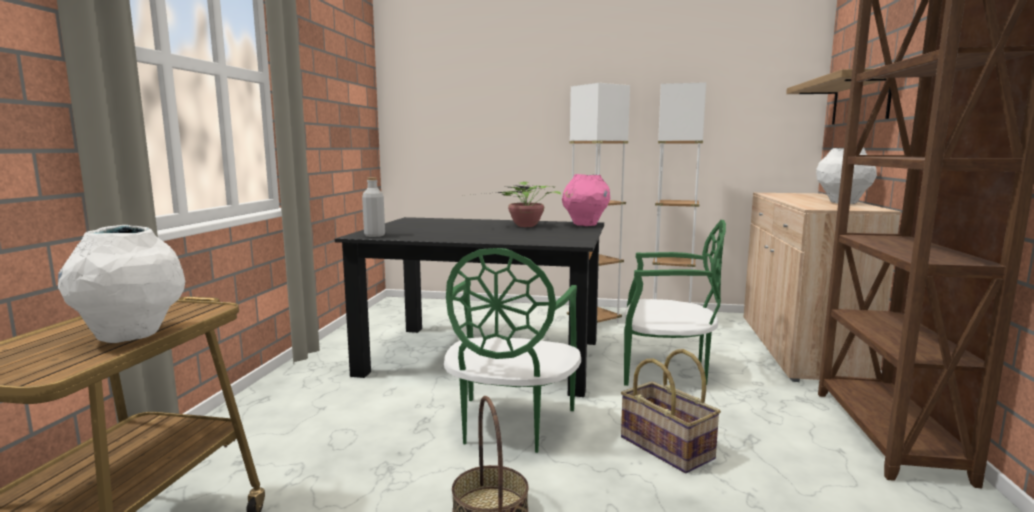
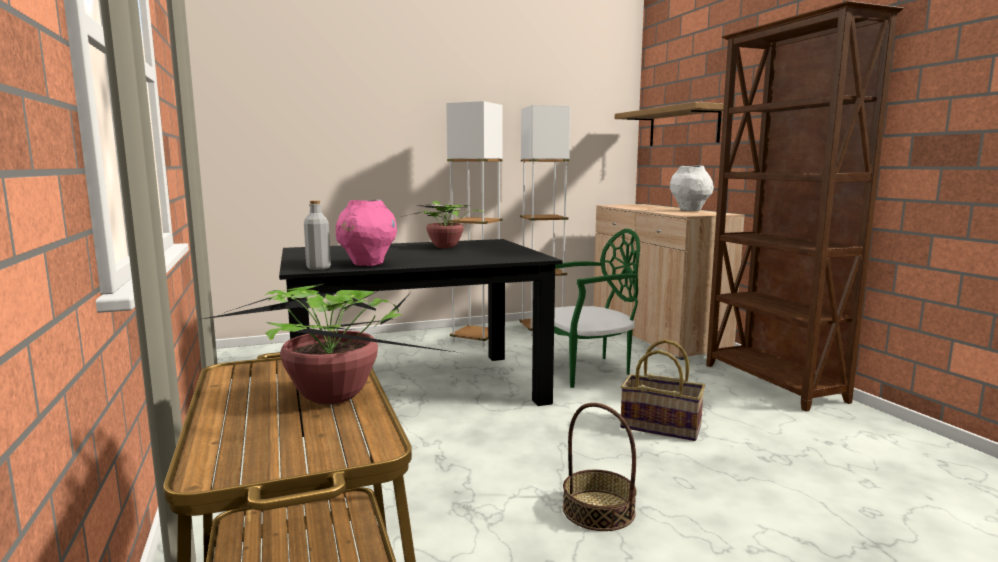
camera: 30 degrees left, 0 degrees up
(131, 336) = (336, 398): white vase -> potted plant
(510, 425) = (523, 441): green chair -> none
(585, 225) = (495, 242): pink vase -> pink vase (367, 264)

